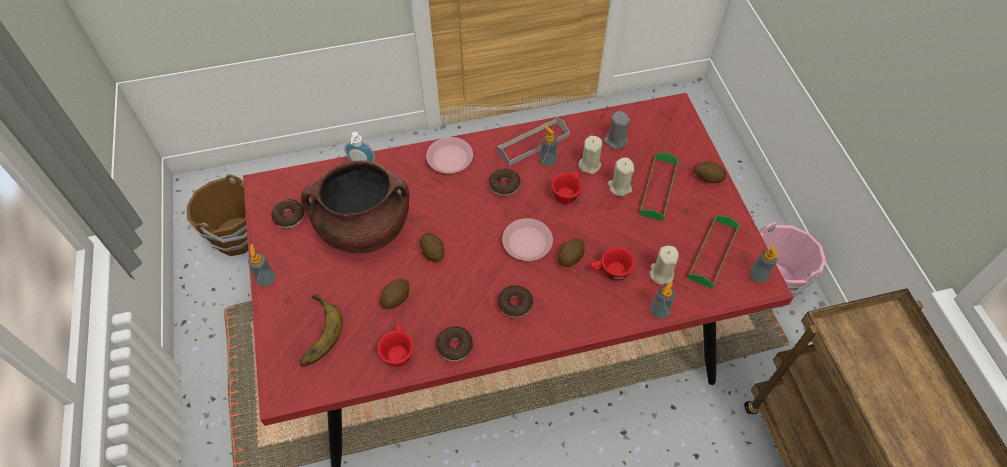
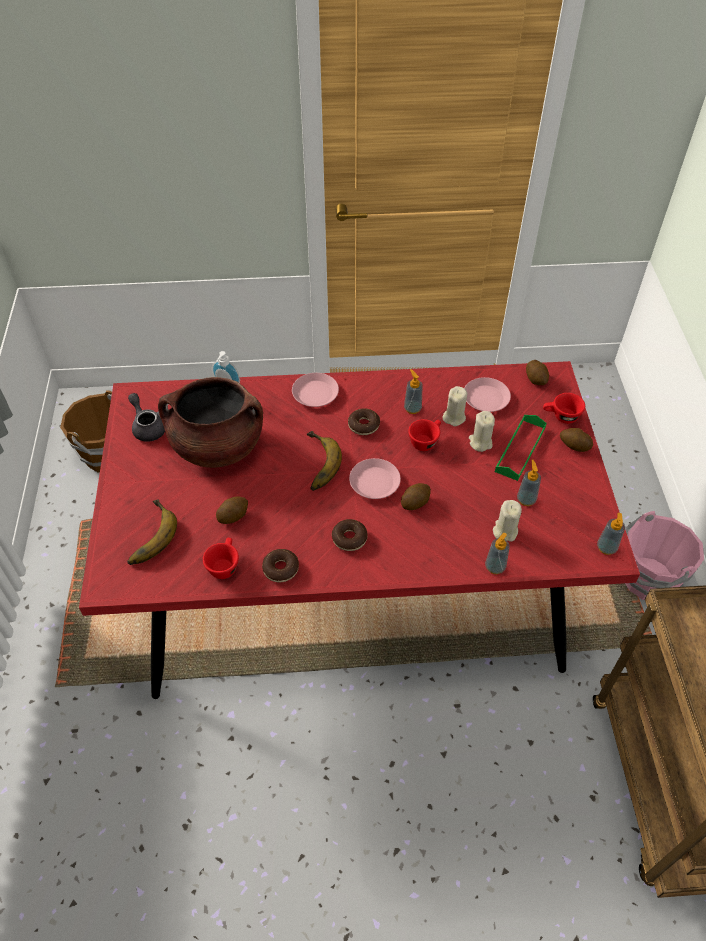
camera: 10 degrees right, 5 degrees down
(266, 279) = (114, 480): soap dispenser -> soap dispenser (526, 499)
(289, 217) = (148, 426): donut -> grey teapot
(433, 252) = (279, 478): potato -> potato (536, 379)
(465, 232) = (315, 464): none -> banana
(533, 143) = (401, 390): grey tray -> none
(610, 272) = (453, 522): red cup -> red cup (561, 417)
(615, 141) = (486, 398): grey candle -> pink plate
(713, 253) = (563, 519): green tray -> none

